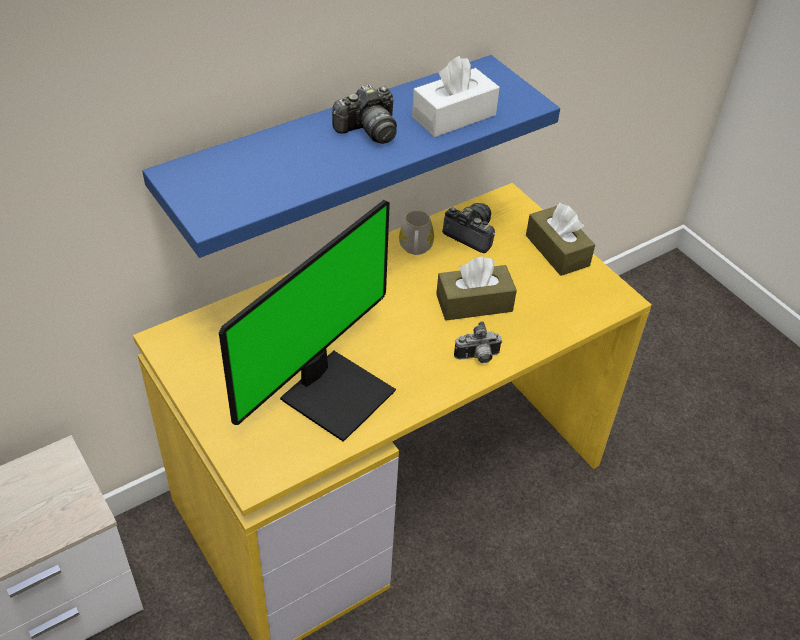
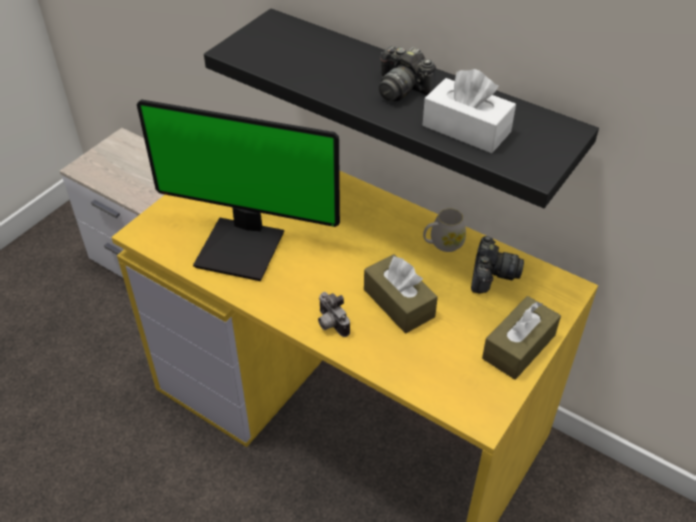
camera: 70 degrees right, 0 degrees up
(331, 147) = (417, 101): blue shelf -> black shelf

